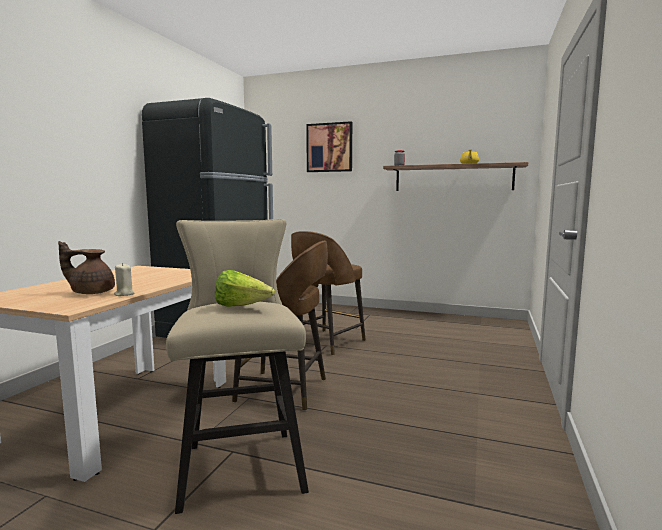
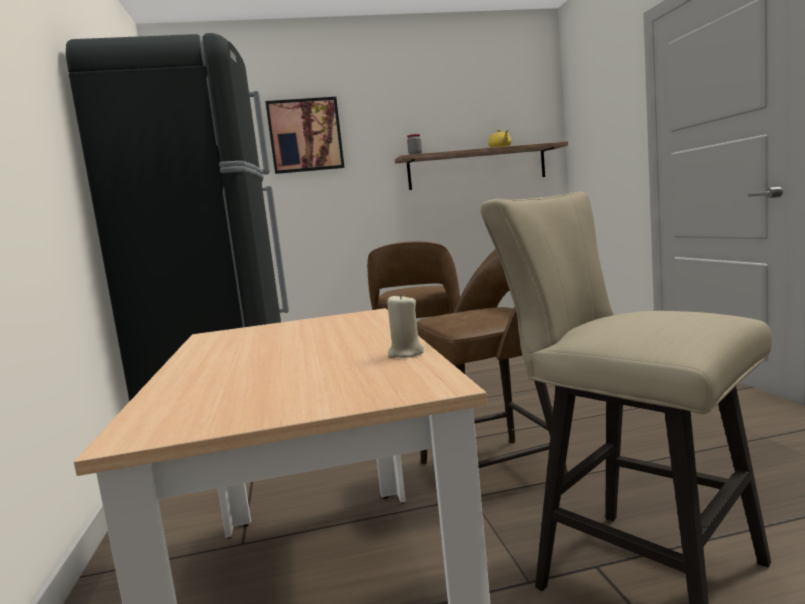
camera: 30 degrees left, 0 degrees up
(91, 292) = (332, 367): brown teapot -> none
(241, 307) = (670, 316): lettuce -> none

